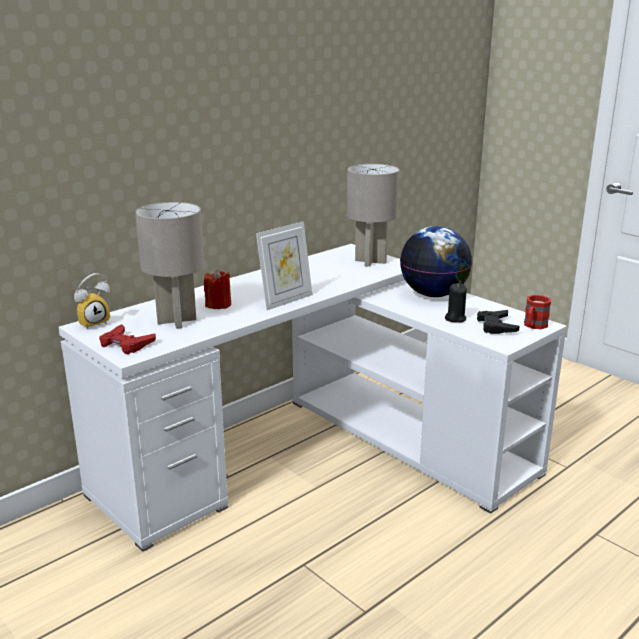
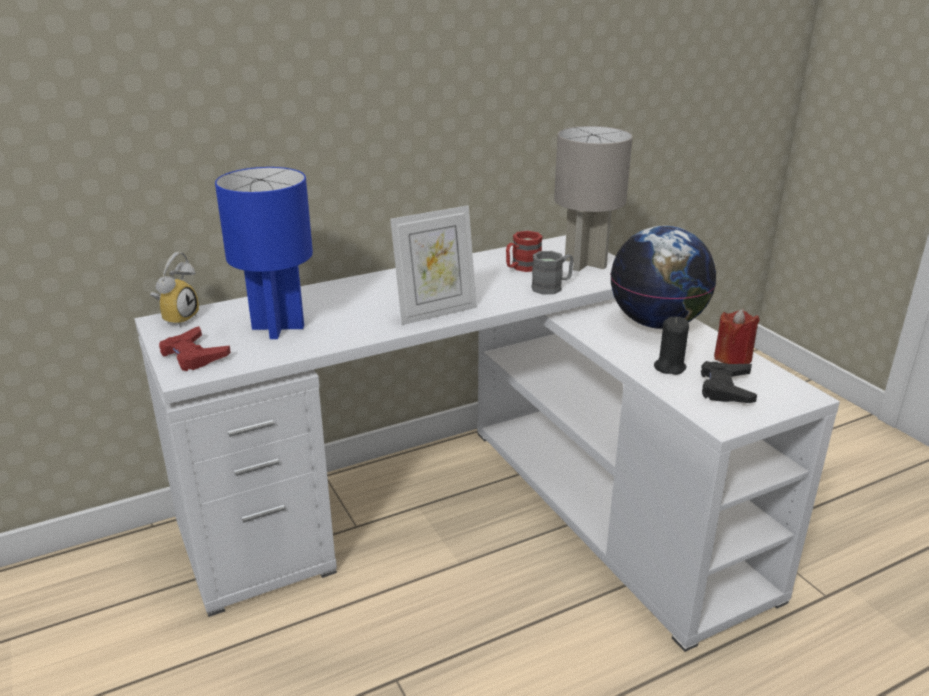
camera: 15 degrees right, 5 degrees up
(93, 323) = (177, 318): alarm clock -> alarm clock turned 45 degrees counterclockwise
(176, 321) = (277, 328): grey table lamp -> blue table lamp
(218, 305) = (345, 309): red candle -> red candle (732, 358)
(356, 277) = (552, 287): none -> grey mug
(533, 326) = (785, 395): red mug -> red mug (521, 268)

